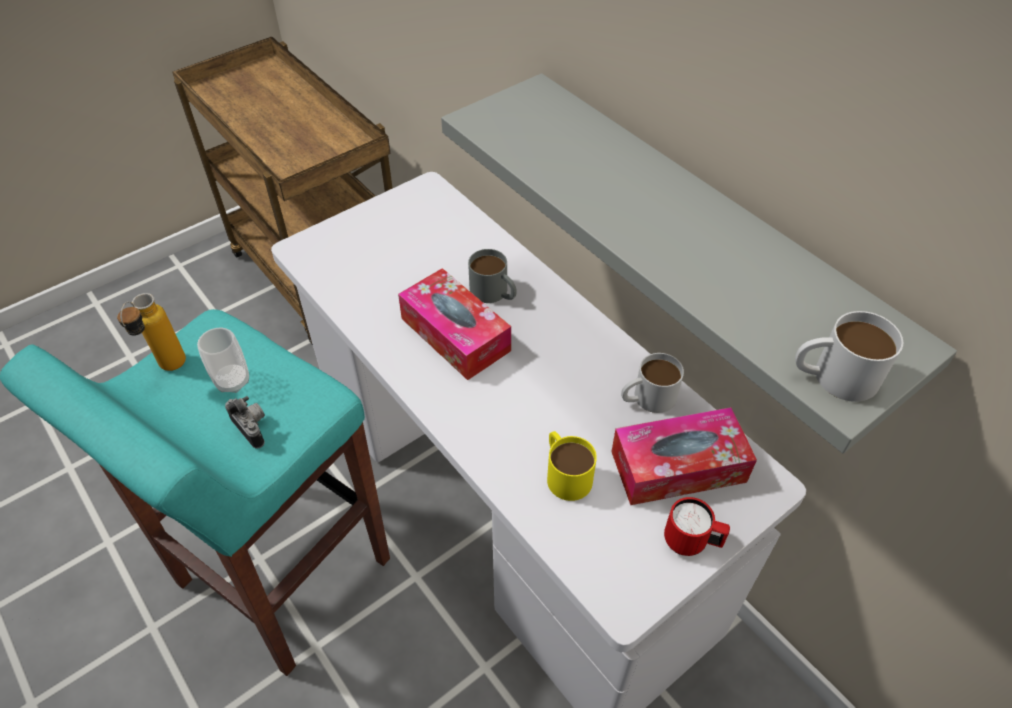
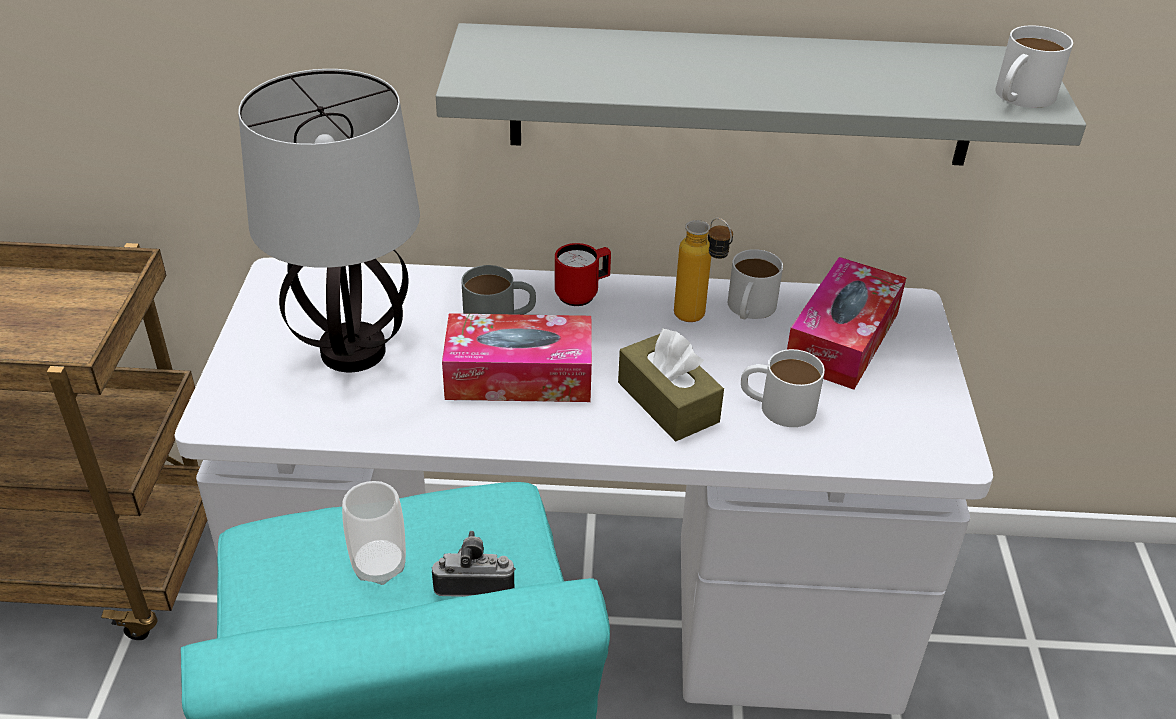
camera: 50 degrees left, 10 degrees down
(168, 370) = (281, 617): bottle -> bottle (698, 320)
(399, 258) = (354, 353): none -> table lamp
(507, 415) = (668, 402): none -> brown tissue box
(565, 472) = (777, 406): yellow mug -> white mug
(691, 542) = (927, 380): red mug -> red mug (582, 294)

